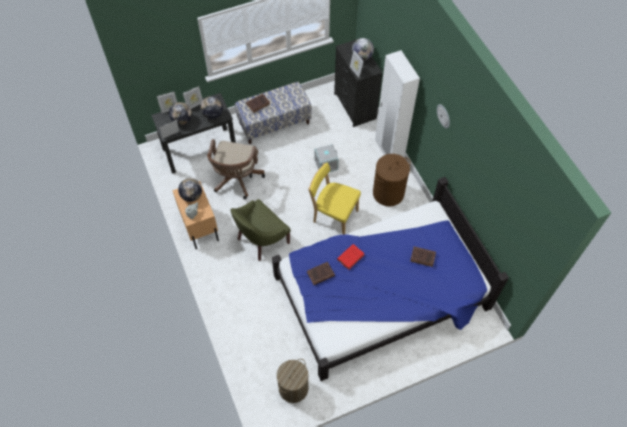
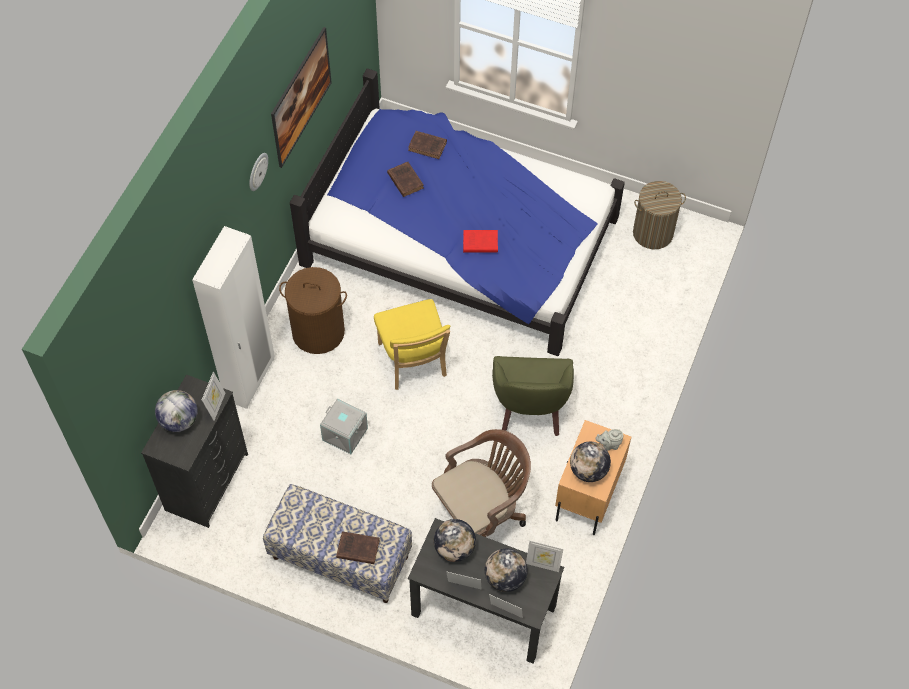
camera: 135 degrees left, 0 degrees up
(261, 239) = (530, 409): green armchair -> green armchair turned 90 degrees clockwise
(320, 274) = (533, 254): brown book -> brown book (428, 146)
(474, 173) = (303, 110): none -> picture

